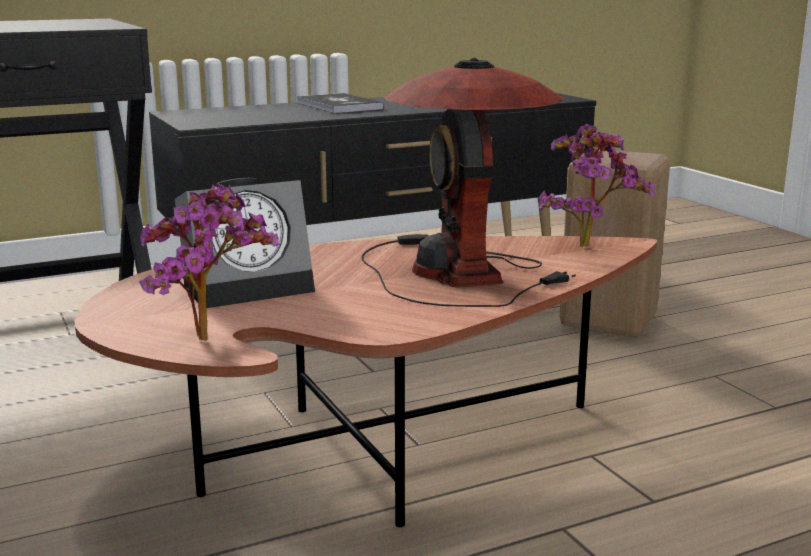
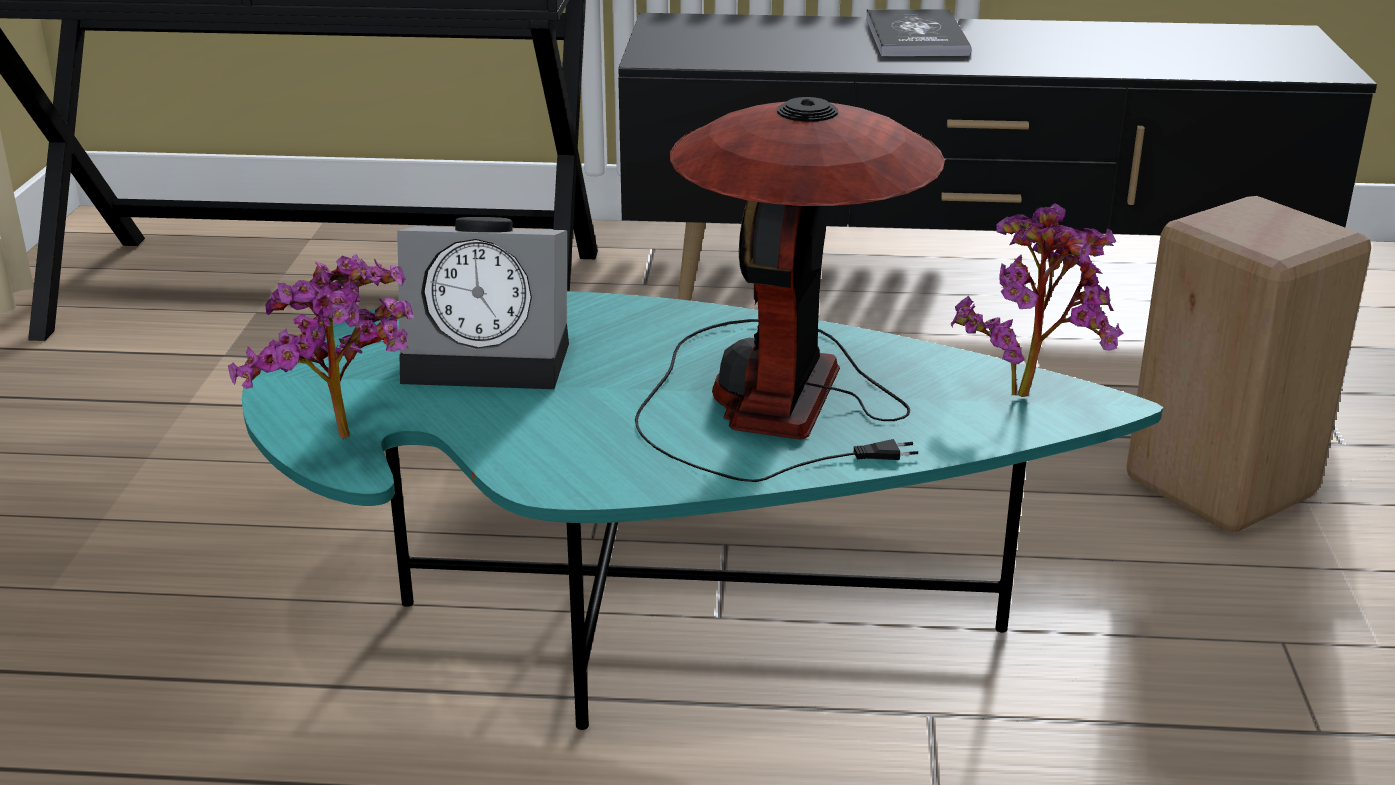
camera: 30 degrees right, 10 degrees up
(373, 453) = (649, 611): brown coffee table -> turquoise coffee table

